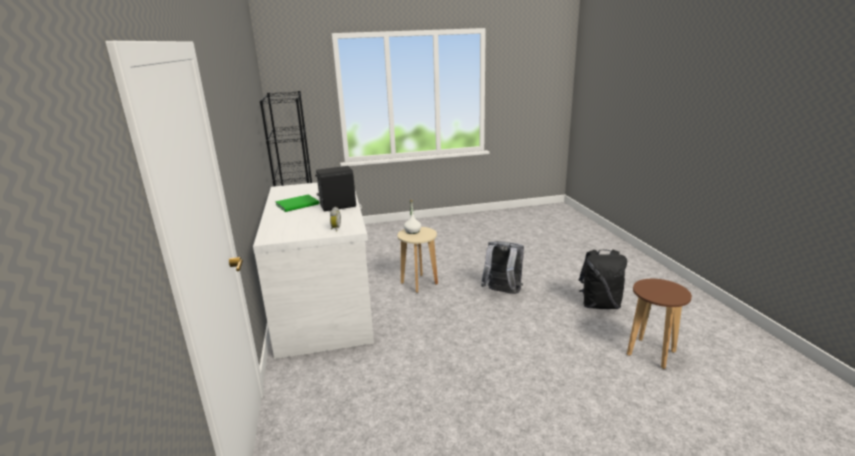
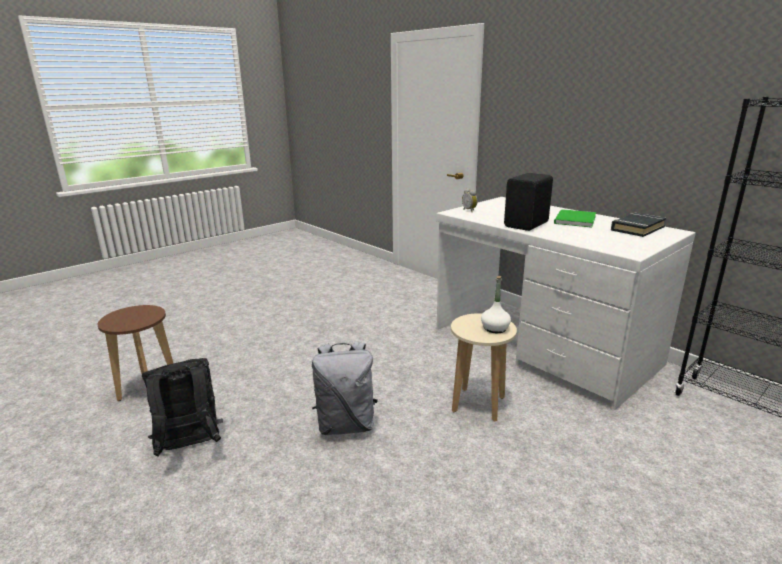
camera: 150 degrees right, 0 degrees up
(289, 192) = (637, 228): none -> black book

